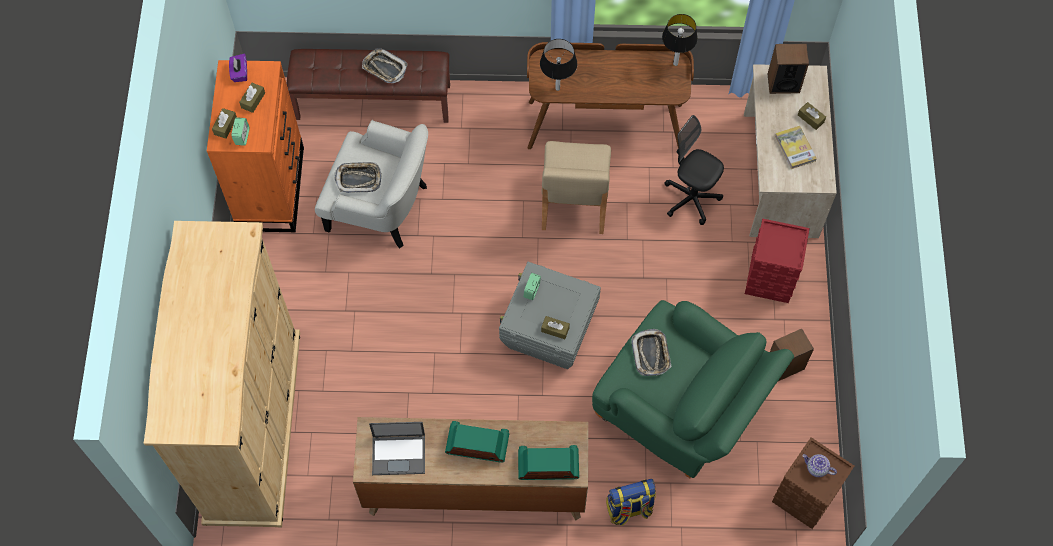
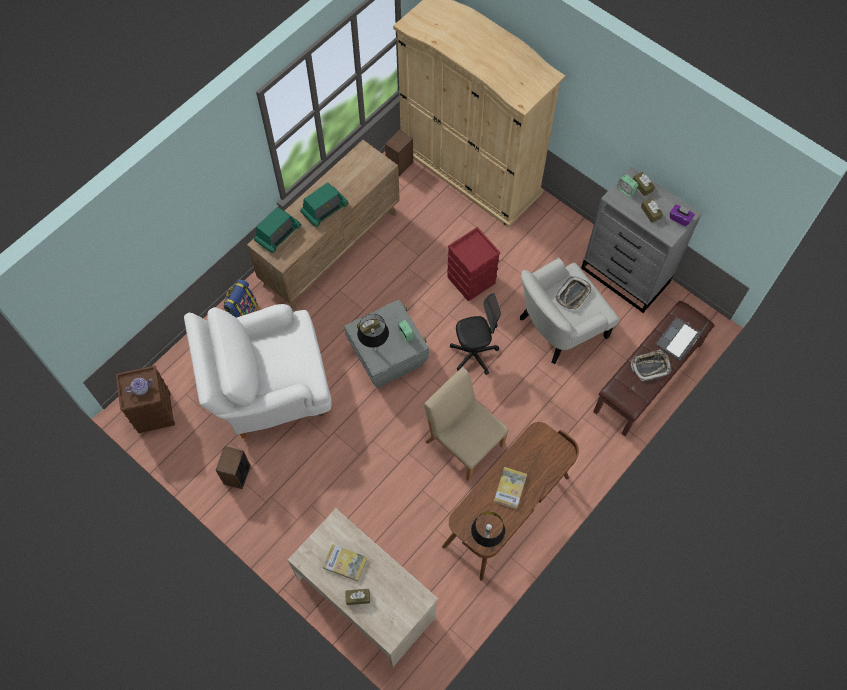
camera: 130 degrees right, 0 degrees up
(271, 188) = (626, 276): orange dresser -> grey dresser
(399, 454) = (356, 169): laptop -> laptop (678, 340)
(557, 88) = (531, 443): black table lamp -> black table lamp (374, 349)
(613, 77) = (510, 488): none -> book
(651, 354) = (296, 356): tray -> none
(681, 411) = (269, 389): green armchair -> white armchair
(691, 199) = (401, 520): black office chair -> black office chair (473, 354)
(770, 279) = (299, 519): red storage box -> red storage box (470, 280)
(783, 83) = (403, 605): speaker -> speaker (400, 164)

